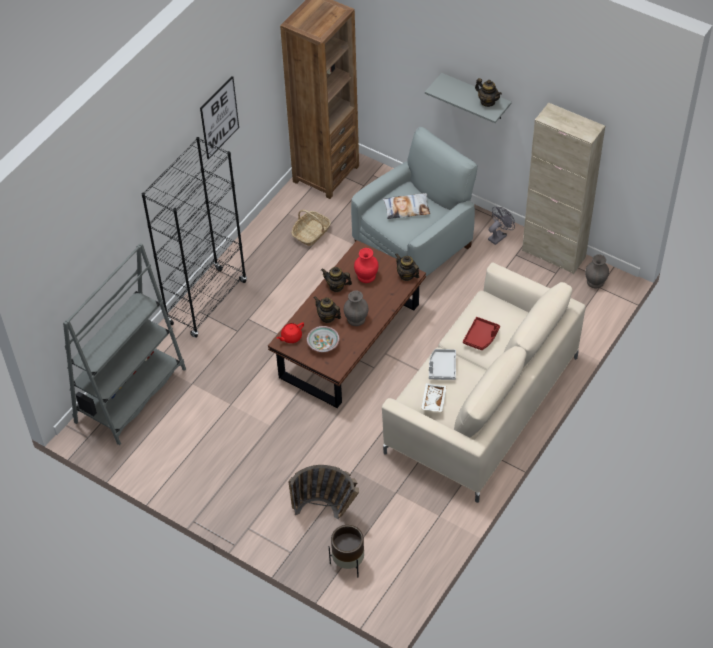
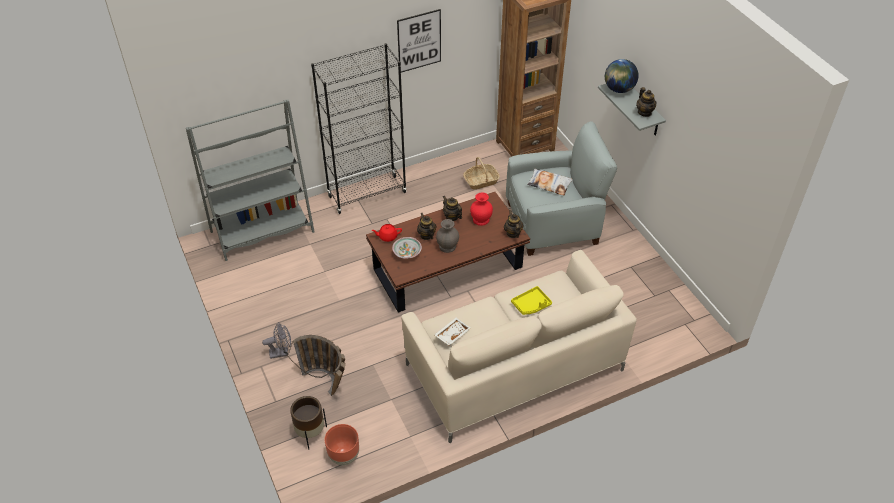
camera: 30 degrees right, 5 degrees down
(394, 565) = (343, 456): none -> brown planter
(442, 368) = (480, 313): grey tray -> none
(447, 87) = (619, 89): none -> globe
(481, 337) = (531, 305): red tray -> yellow tray
(499, 236) = (627, 247): grey fan -> grey fan (281, 352)
(553, 254) = (663, 280): beige cabinet -> none
(596, 281) = (685, 318): grey vase -> none

